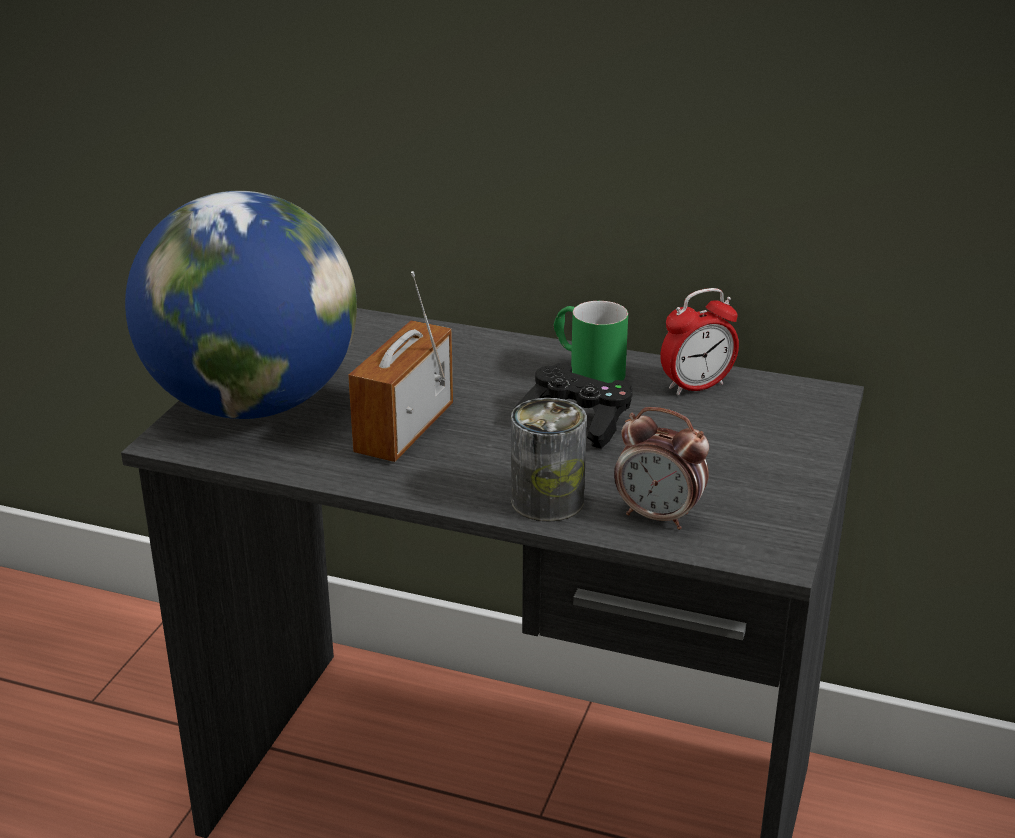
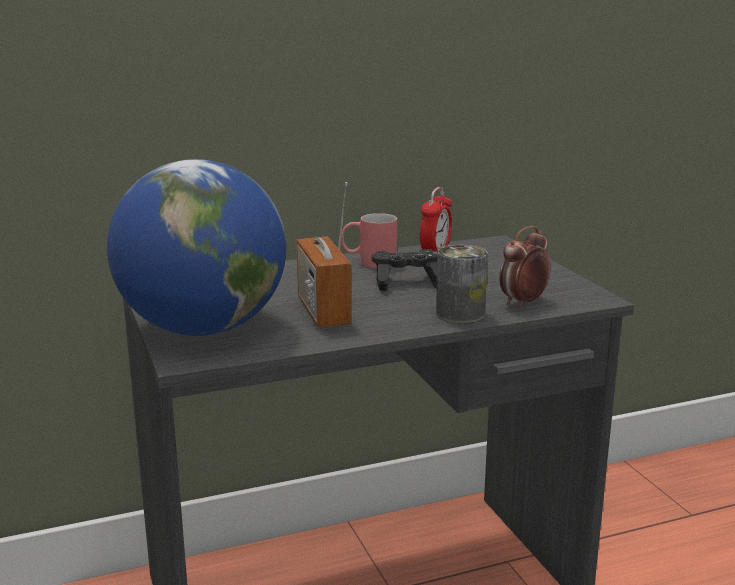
camera: 40 degrees left, 10 degrees down
(587, 370) = (368, 262): green mug -> red mug
(659, 516) = (523, 302): alarm clock -> alarm clock turned 150 degrees clockwise

